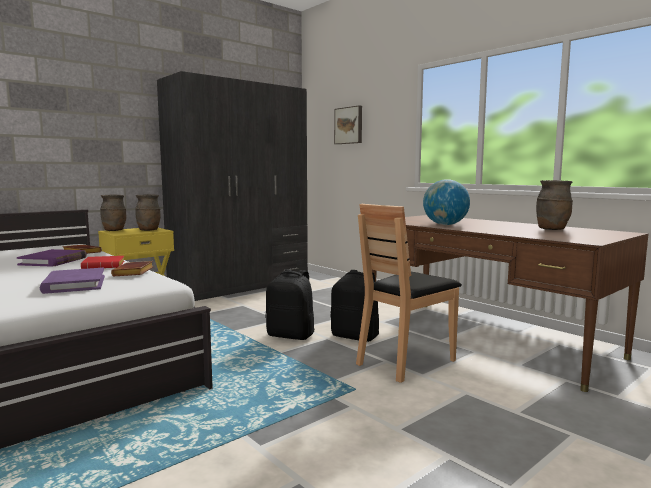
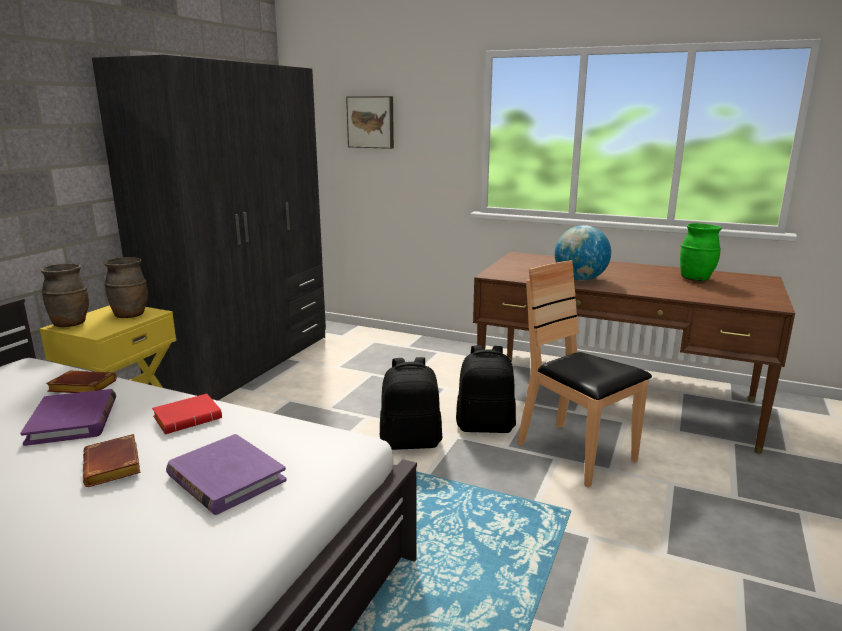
camera: 25 degrees left, 10 degrees up
(134, 273) = (266, 427): brown book -> brown book (115, 466)
(405, 361) = (575, 453): brown chair -> brown chair turned 120 degrees clockwise
(552, 229) = (695, 279): brown vase -> green vase

